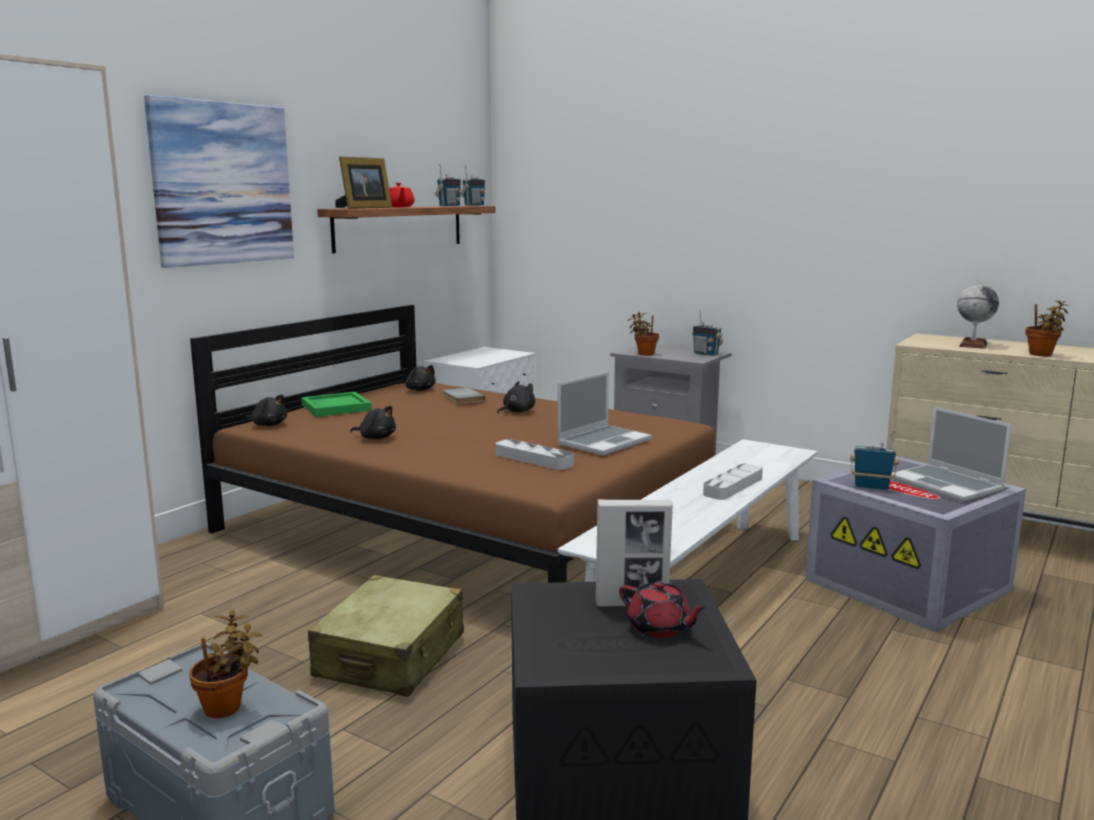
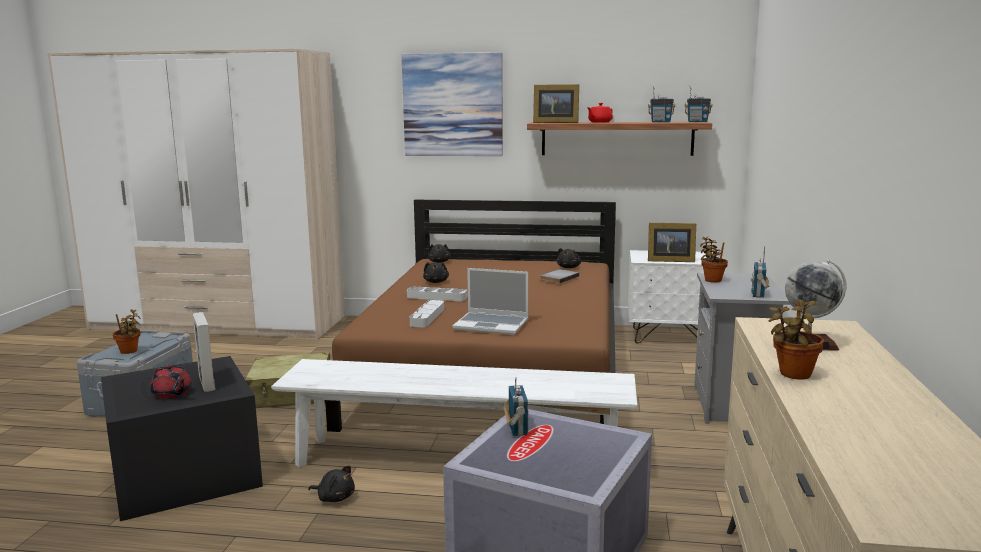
camera: 65 degrees right, 0 degrees up
(335, 407) = (493, 263): green tray -> none
(492, 359) = (669, 260): none -> picture frame
(517, 411) = (547, 295): black plush toy -> black plush toy (334, 498)
(659, 628) = (172, 394): red teapot -> red teapot turned 60 degrees counterclockwise
(733, 486) = (477, 385): grey tray -> grey tray (437, 297)
(947, 485) = (561, 463): laptop -> none

